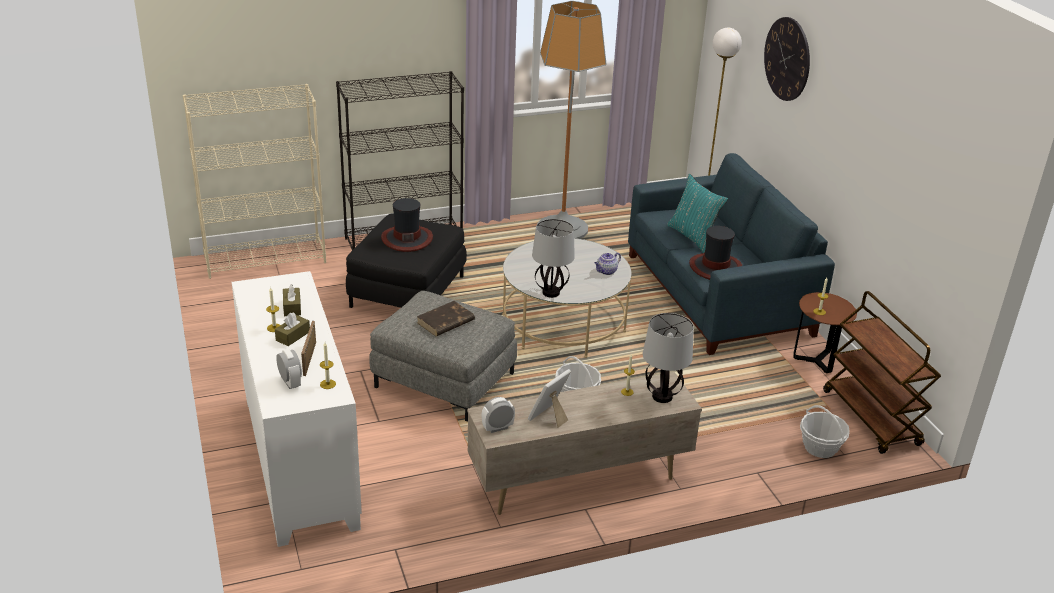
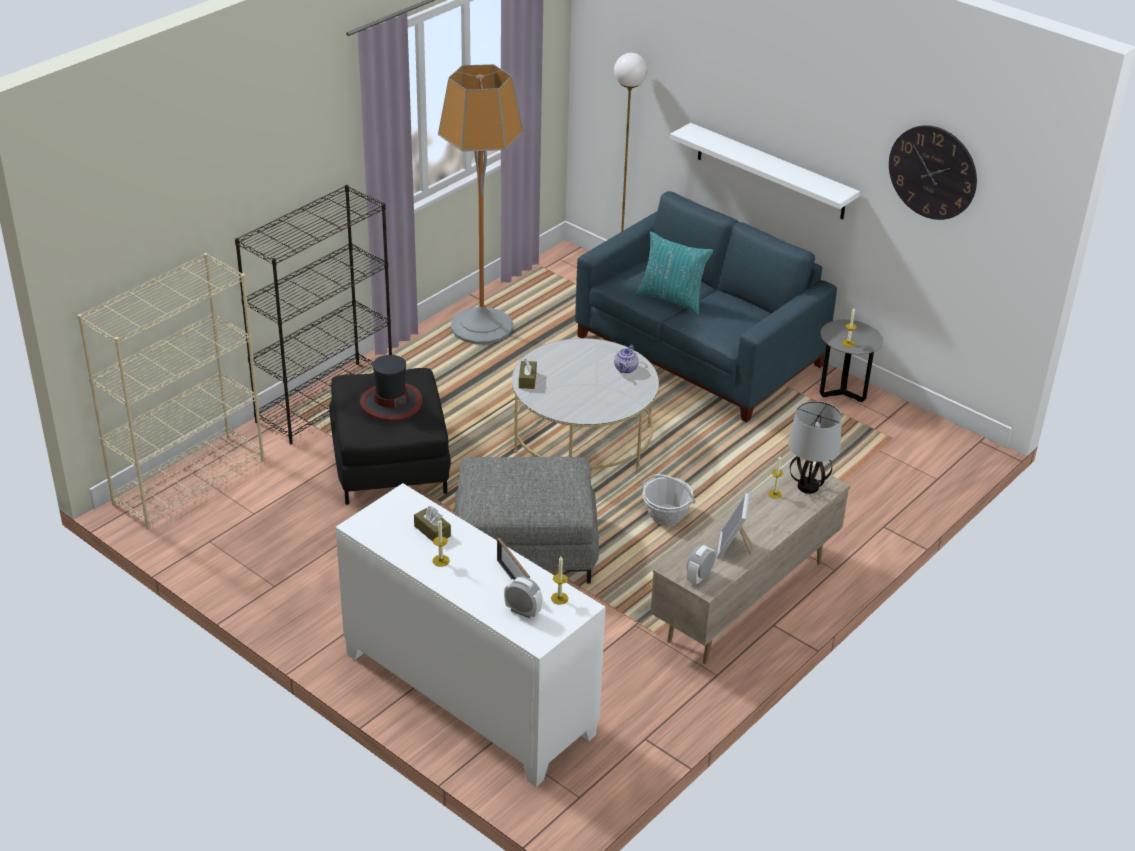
camera: 30 degrees left, 5 degrees up
(293, 336) = (469, 562): brown tissue box -> brown tissue box (527, 380)
(445, 322) = (528, 485): brown book -> none
(551, 293) = (597, 413): table lamp -> none
(715, 267) = (723, 328): hat -> none
(787, 59) = (723, 80): wall clock -> wall clock (932, 172)
(806, 147) = (770, 172): none -> white shelf
(816, 361) = (843, 392): brown side table -> grey side table
(820, 448) = (914, 480): basket -> none
(872, 418) = (932, 434): brown cart -> none

